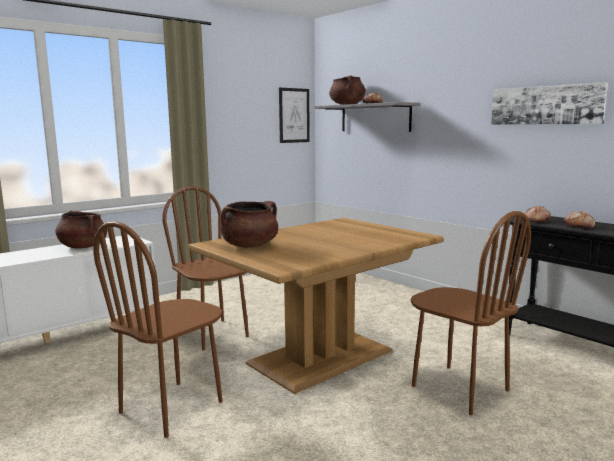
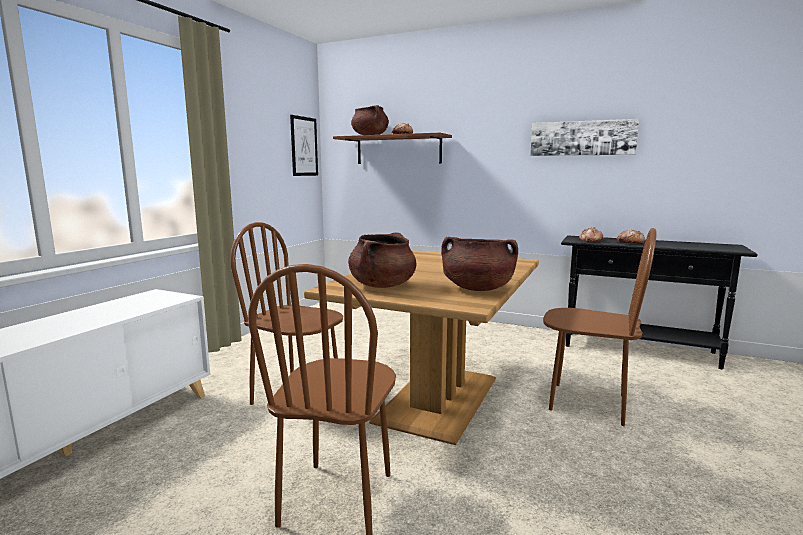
camera: 25 degrees left, 0 degrees up
(83, 247) = (108, 312): brown cooking pot -> brown cooking pot (477, 289)
(375, 118) = (398, 150): grey shelf -> brown shelf

